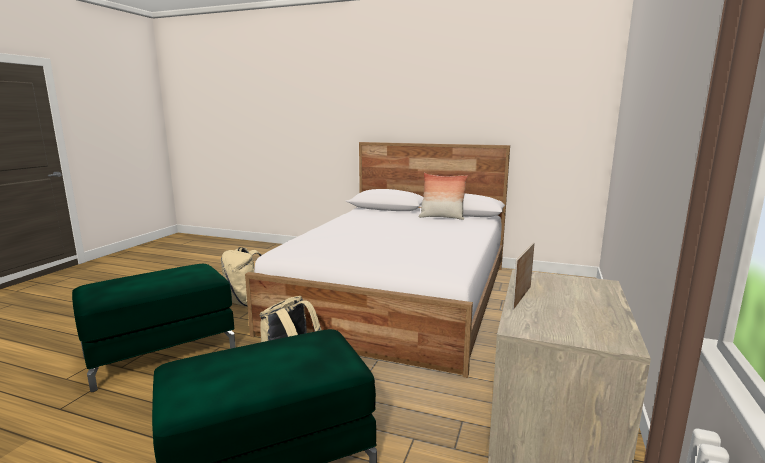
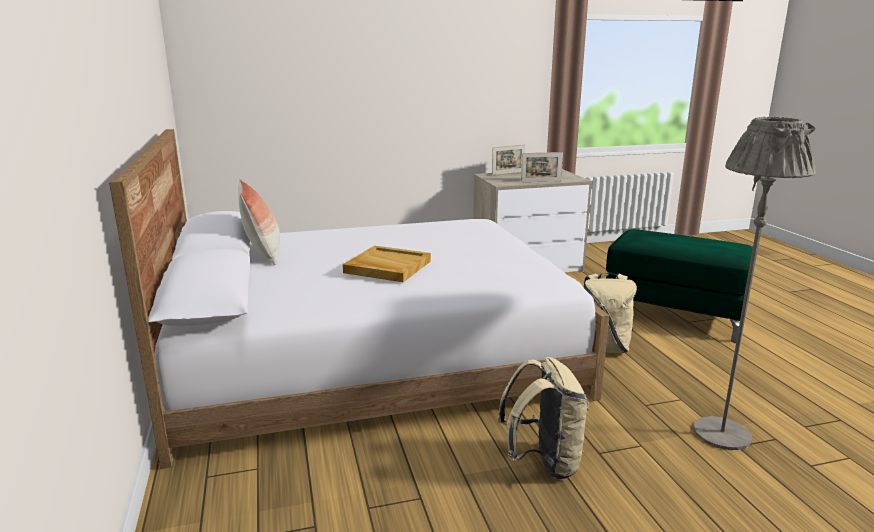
camera: 125 degrees left, 5 degrees up
(160, 353) = (721, 433): green ottoman -> grey floor lamp
(373, 227) = (387, 267): none -> beige tray
(609, 298) = (508, 173): none -> picture frame

